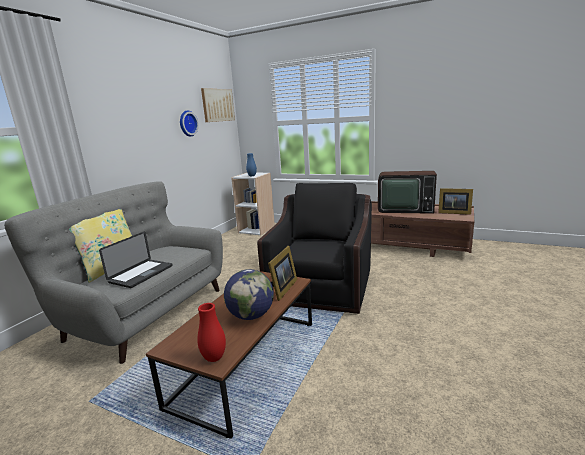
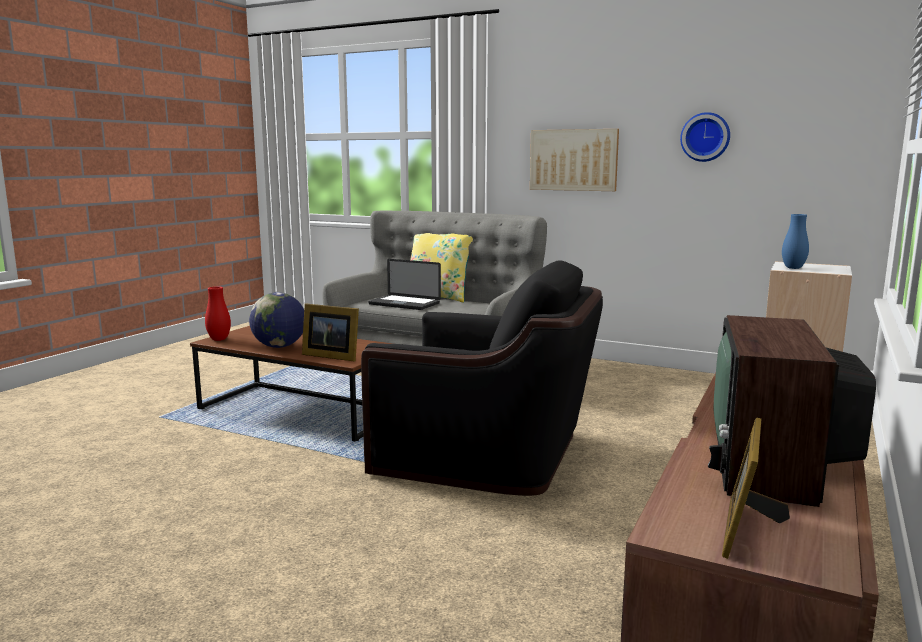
camera: 90 degrees right, 5 degrees down
(217, 105) = (823, 100): picture -> picture (573, 160)

